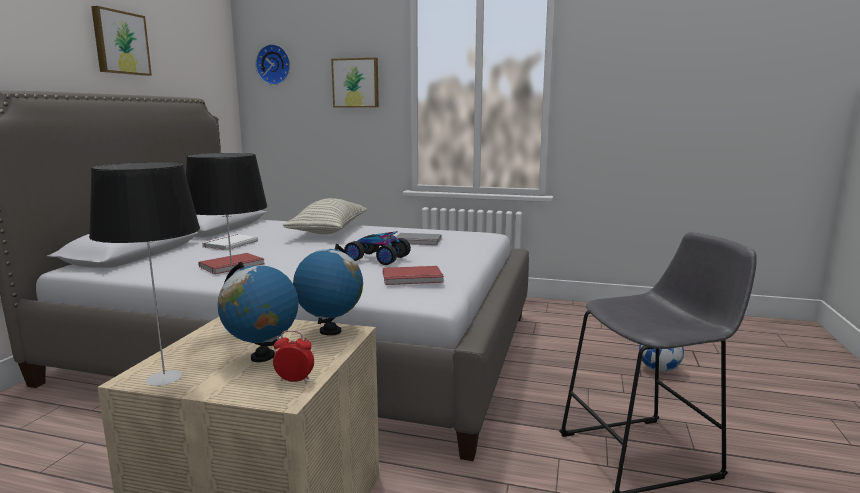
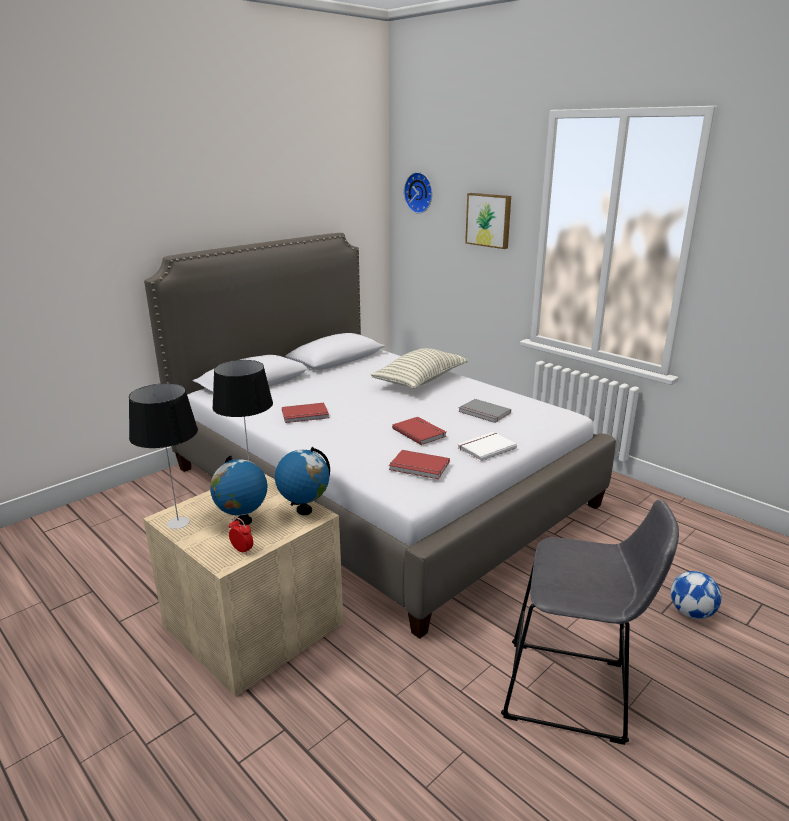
camera: 30 degrees right, 10 degrees up
(120, 43) = (269, 194): picture -> none
(229, 244) = (327, 384): white book -> white book (485, 448)
(378, 258) = (420, 432): toy car -> red book

